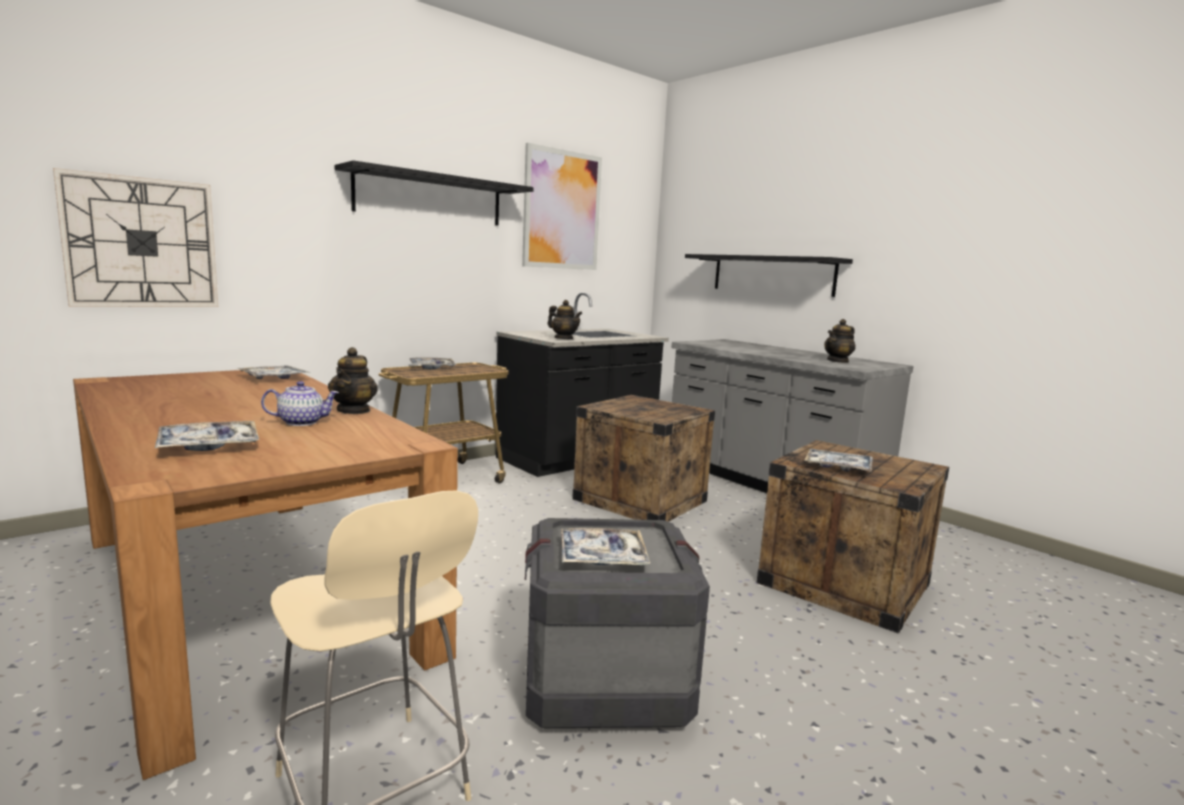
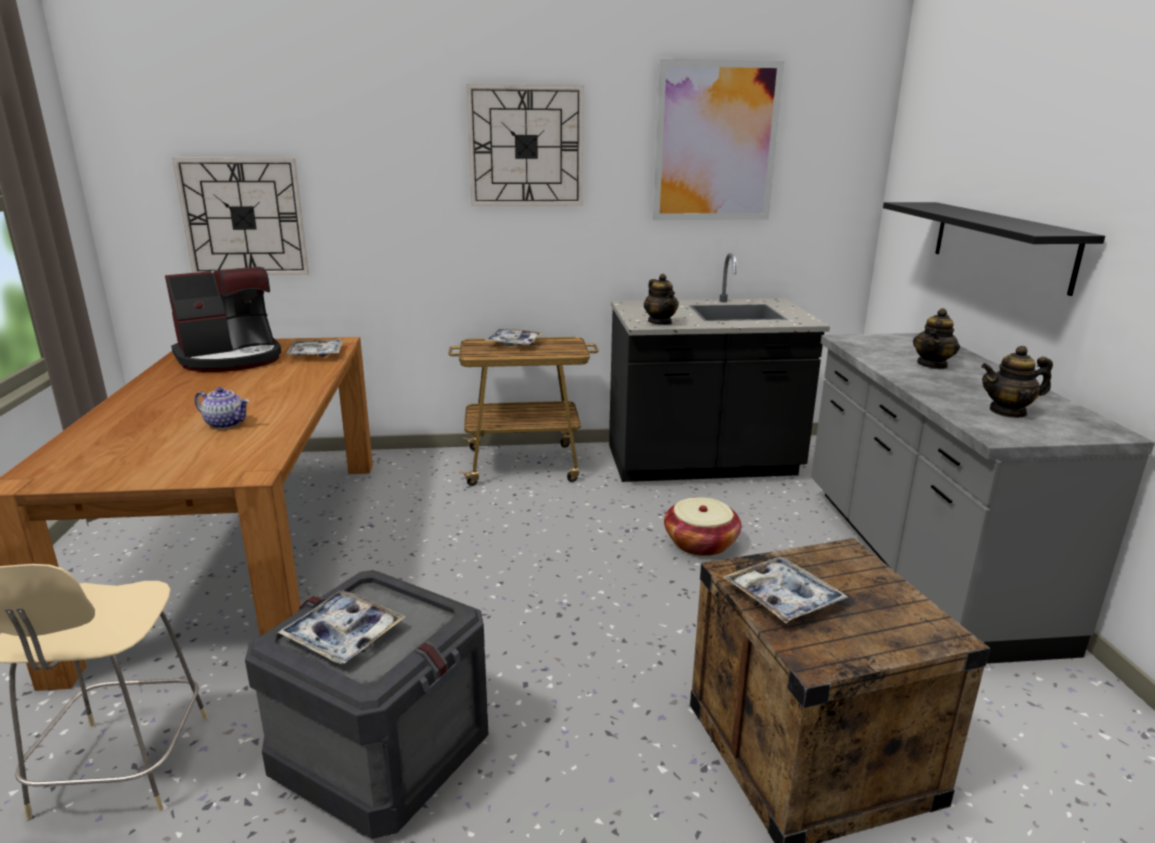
camera: 35 degrees right, 10 degrees up
(178, 386) = (231, 358): none -> coffee machine
(209, 445) = (120, 443): tray -> none
(354, 411) = (291, 413): teapot -> teapot (932, 365)
(430, 198) = (526, 146): black shelf -> wall clock
(640, 500) = (700, 543): crate -> basket

